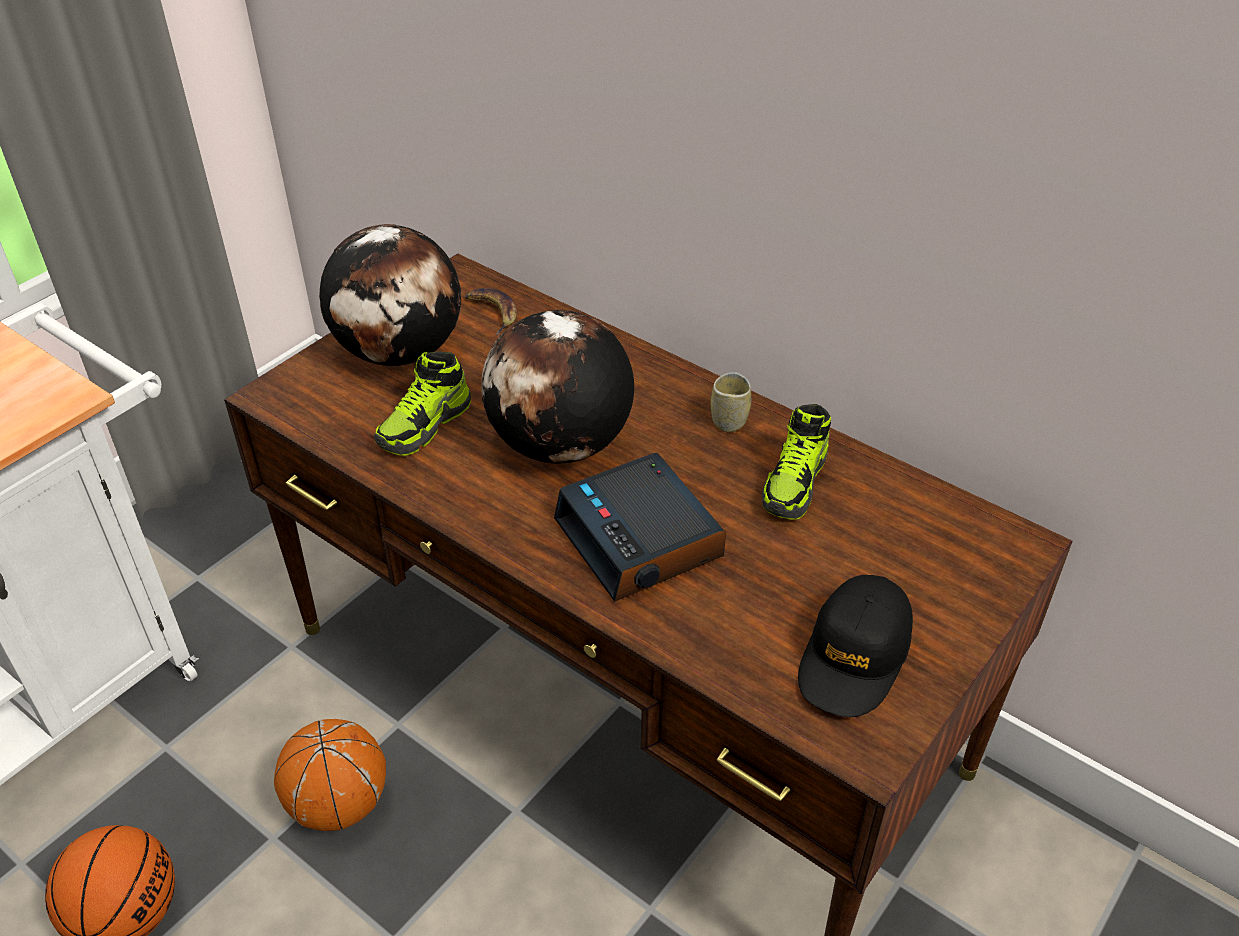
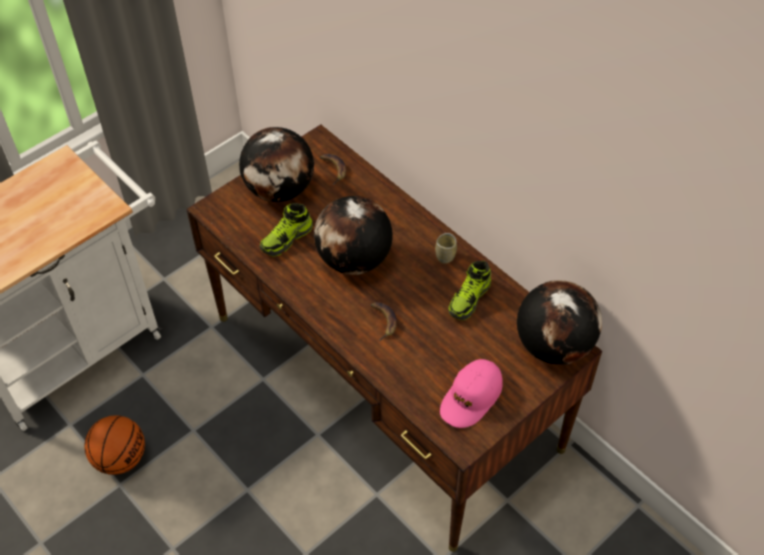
camera: 10 degrees right, 10 degrees up
(339, 804) = (228, 417): basketball -> none
(640, 540) = (383, 321): alarm clock -> banana
(854, 657) = (471, 397): black cap -> pink cap
(979, 542) = (553, 345): none -> globe

